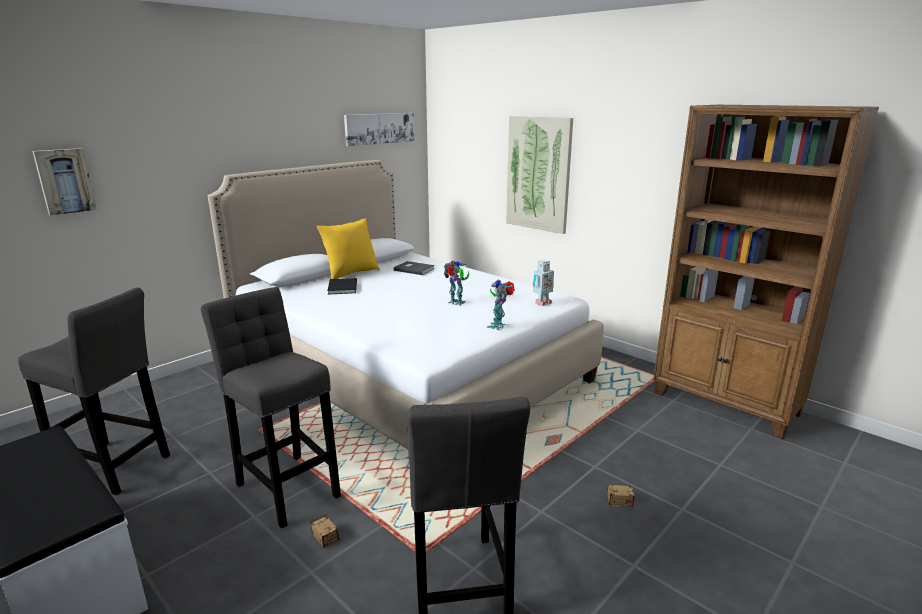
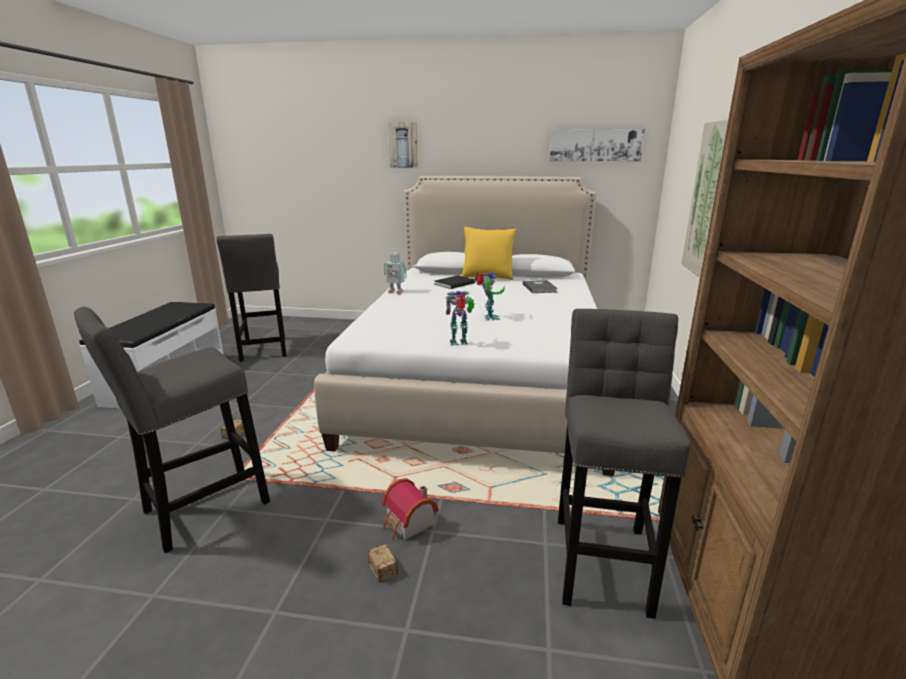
camera: 55 degrees right, 0 degrees up
(65, 181) = (322, 169): picture -> picture (403, 145)
(286, 486) = (280, 399): grey stool -> grey stool (602, 557)
(541, 303) = (555, 344): toy robot -> toy robot (395, 292)
(579, 474) = (408, 524): none -> toy house

